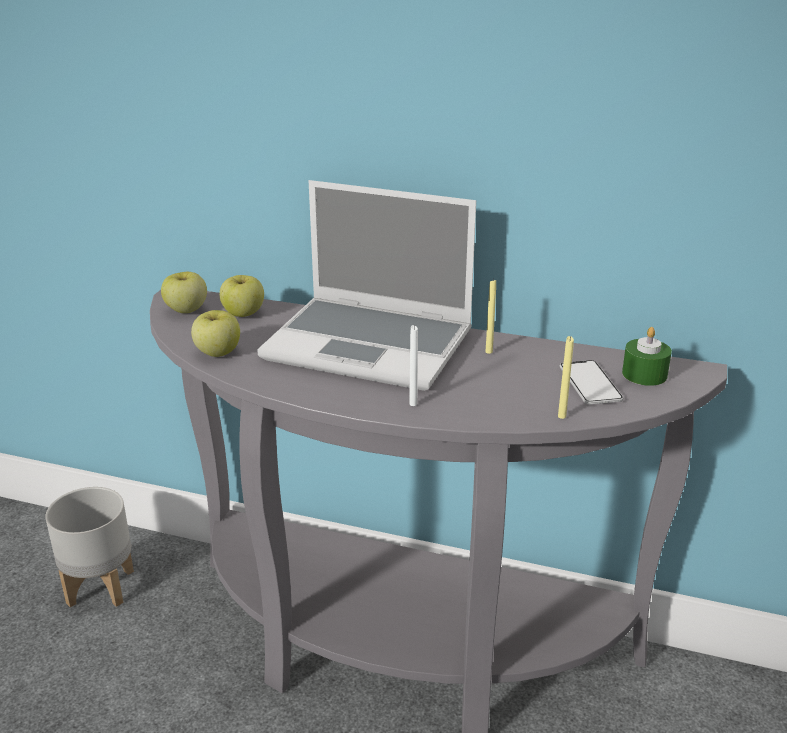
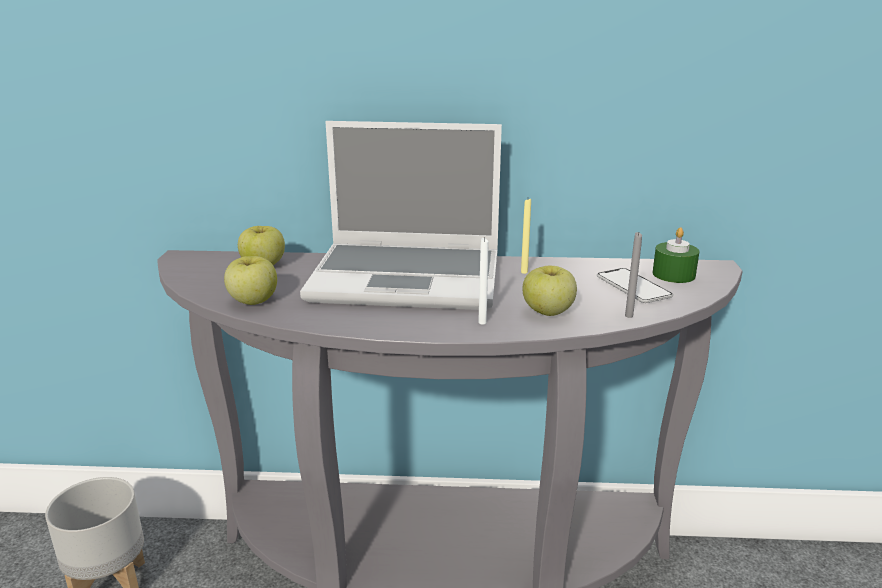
camera: 15 degrees left, 5 degrees down
(186, 310) = (200, 268): apple -> apple (548, 312)
(561, 416) = (629, 316): yellow candle -> grey candle

